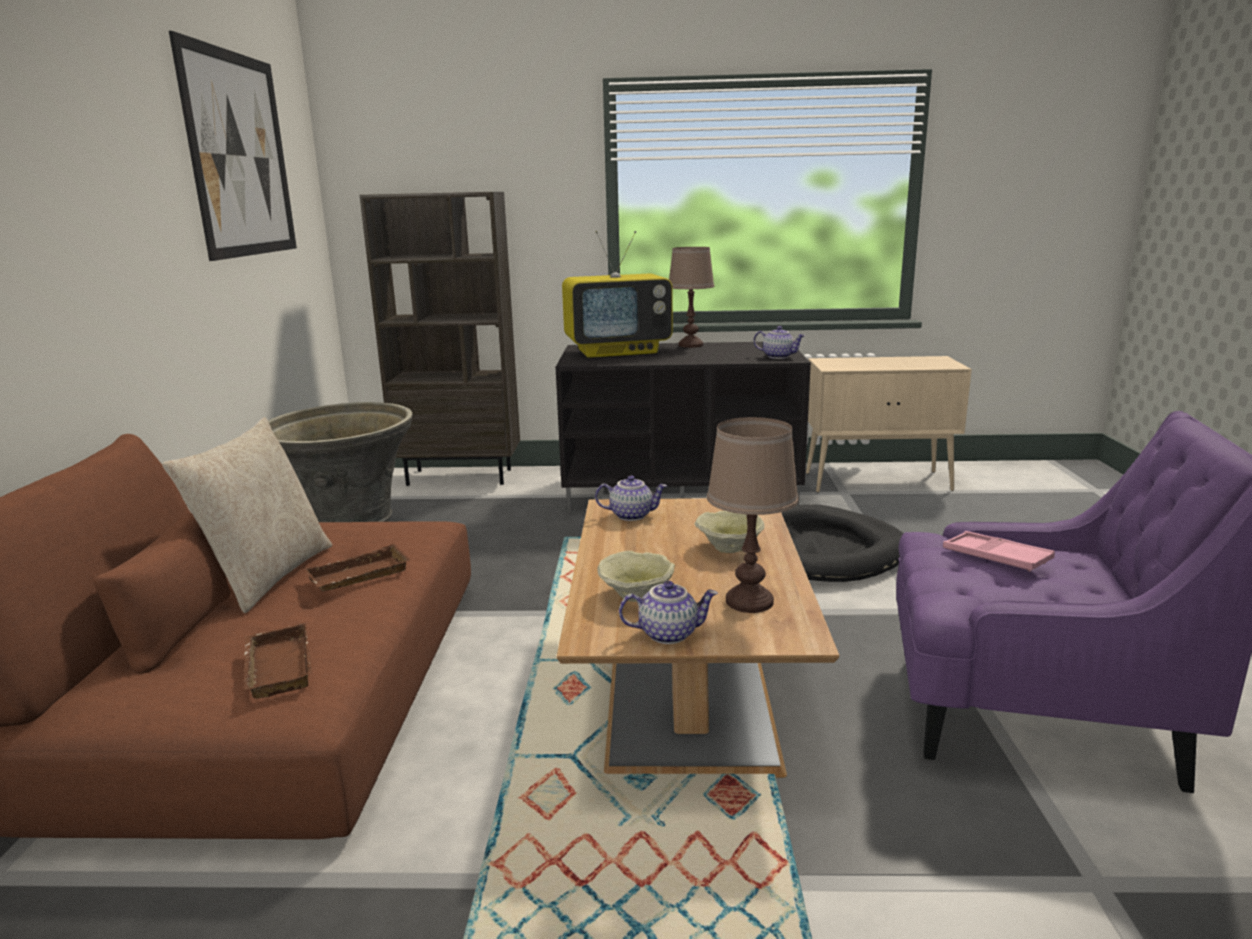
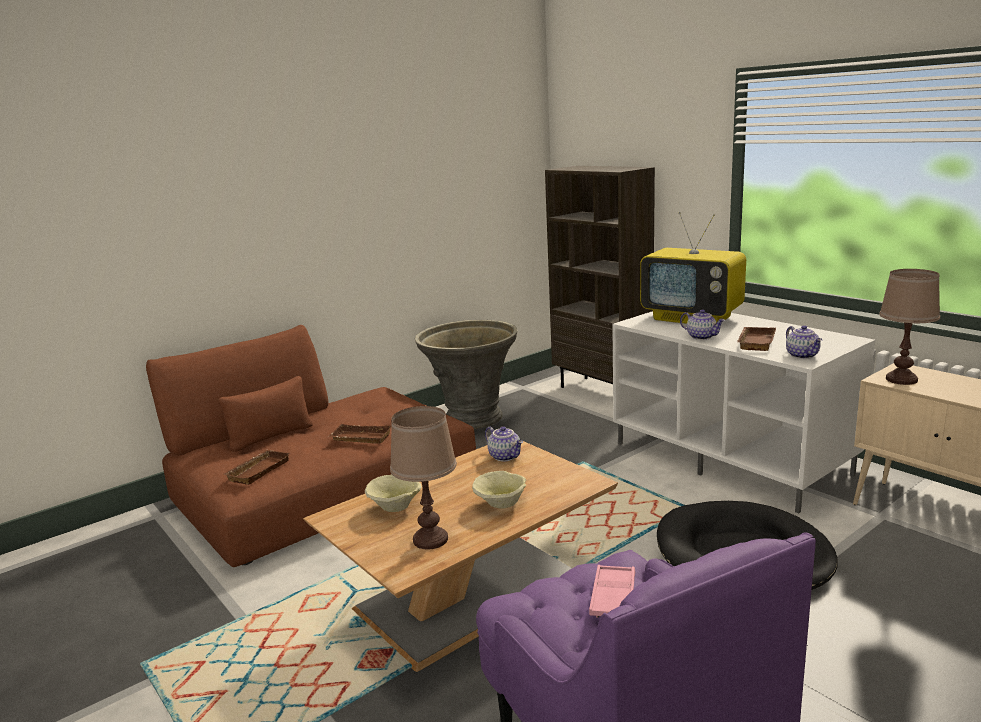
camera: 50 degrees right, 0 degrees up
(240, 155) = (451, 150): picture -> none
(267, 576) = (335, 422): beige pillow -> none
(668, 633) = (360, 534): teapot -> teapot (702, 337)
(682, 491) = (731, 458): black tv stand -> white tv stand
(690, 345) = (767, 324): brown table lamp -> brown table lamp (901, 379)
(719, 356) = (754, 342): none -> brown tray

